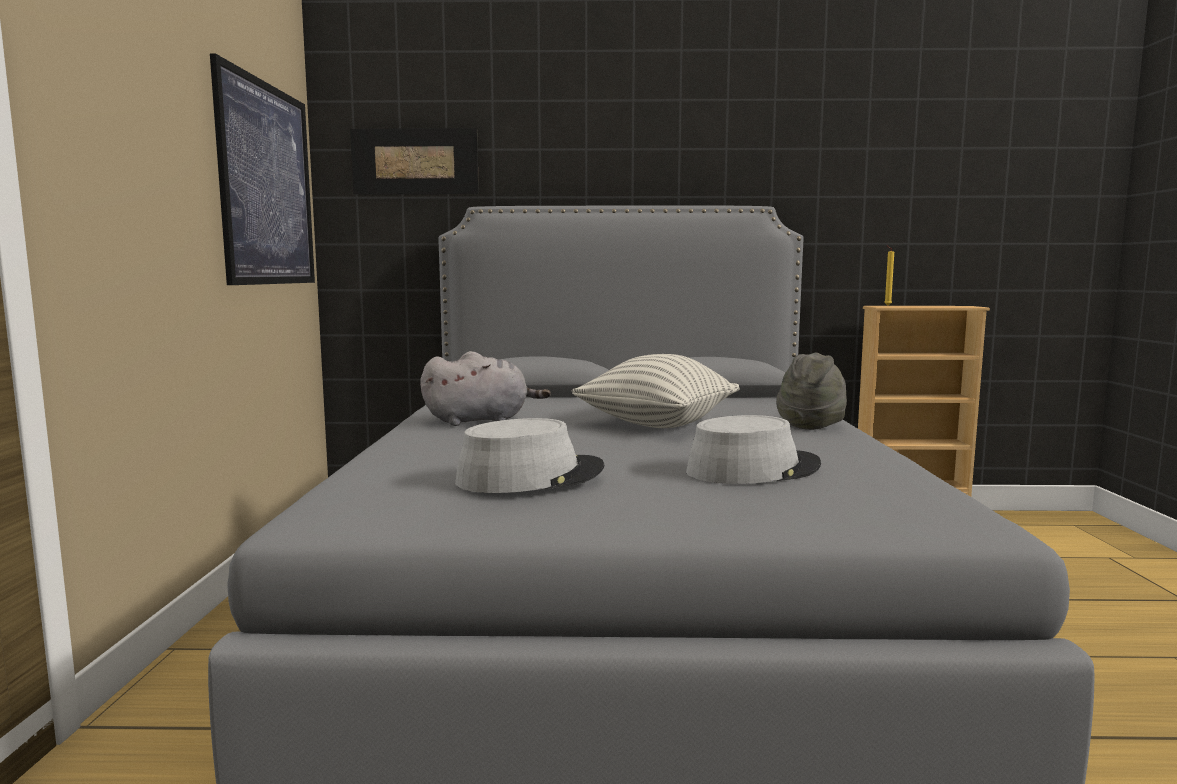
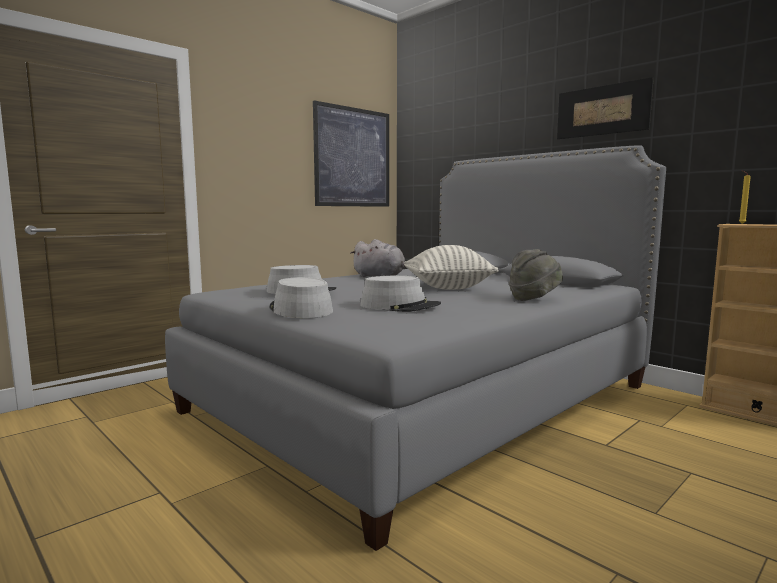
camera: 45 degrees right, 0 degrees up
(415, 161) = (438, 137): picture -> picture (602, 110)
(681, 514) = (300, 309): none -> grey hat

